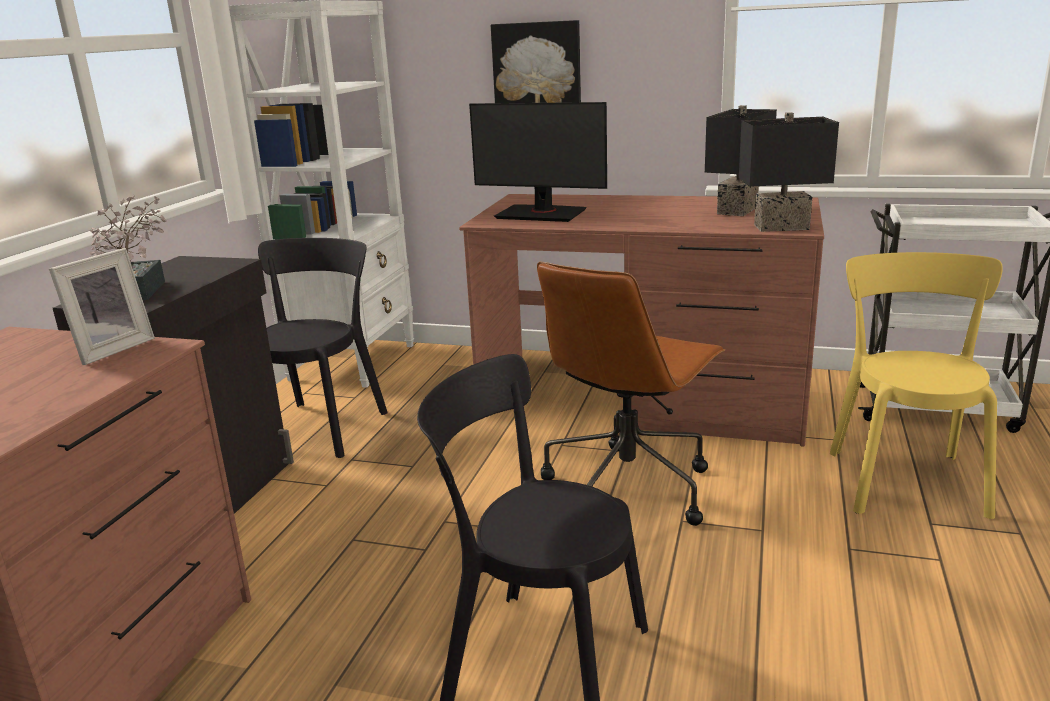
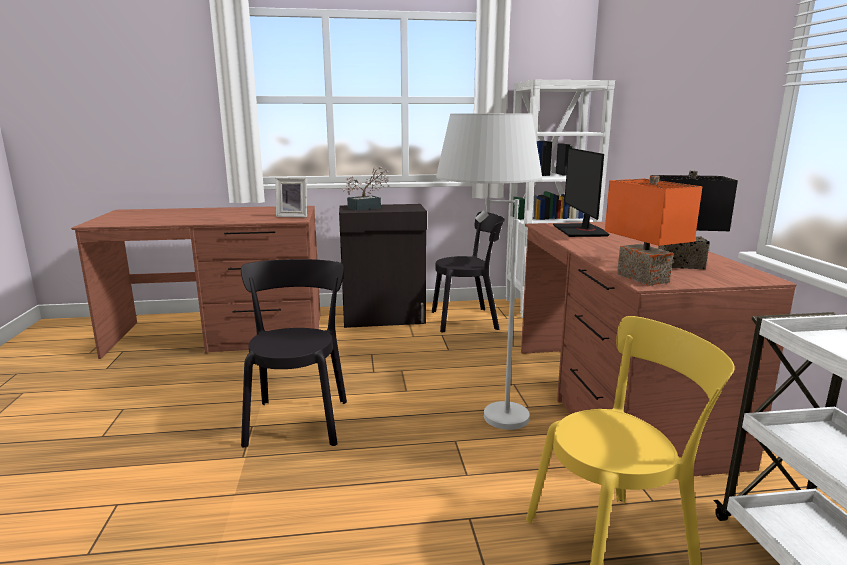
camera: 65 degrees right, 5 degrees down
(537, 69) = (672, 131): picture -> none
(628, 487) = (480, 415): brown office chair -> white floor lamp
(781, 226) = (645, 278): black table lamp -> orange table lamp

